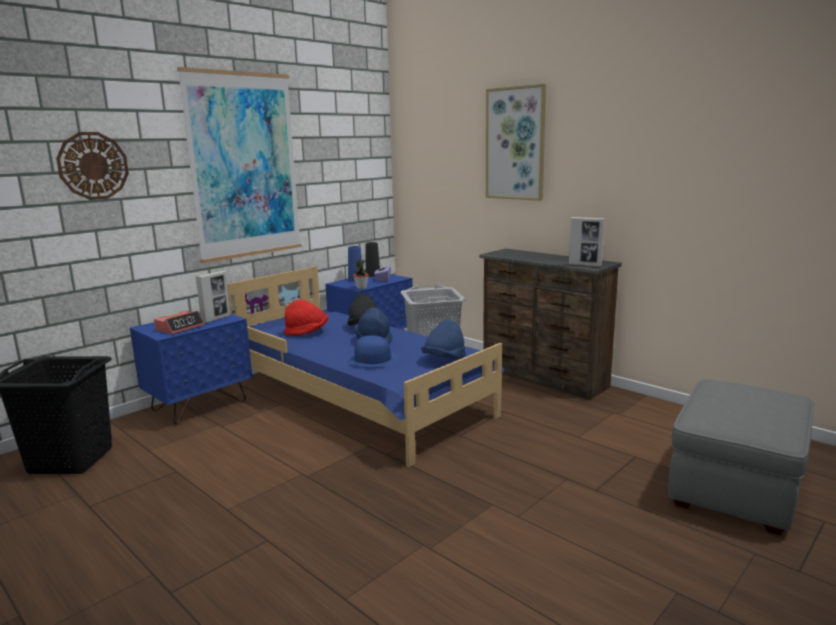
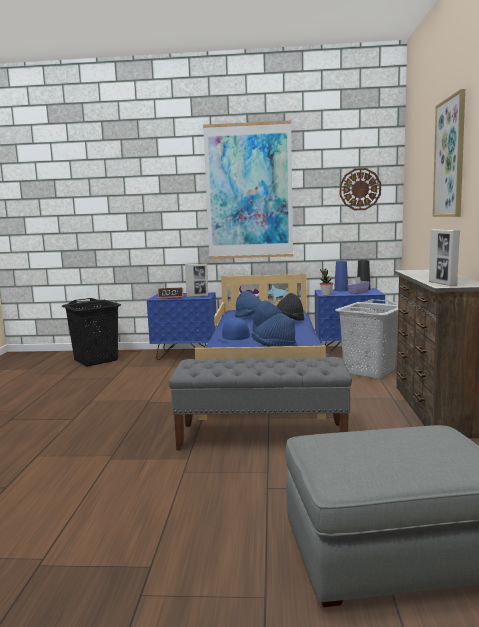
camera: 50 degrees right, 5 degrees down
(93, 166) = (146, 191): wall clock -> wall clock (360, 189)
(307, 333) = (250, 318): red hat -> blue hat
(495, 453) = (262, 436): none -> grey bench

